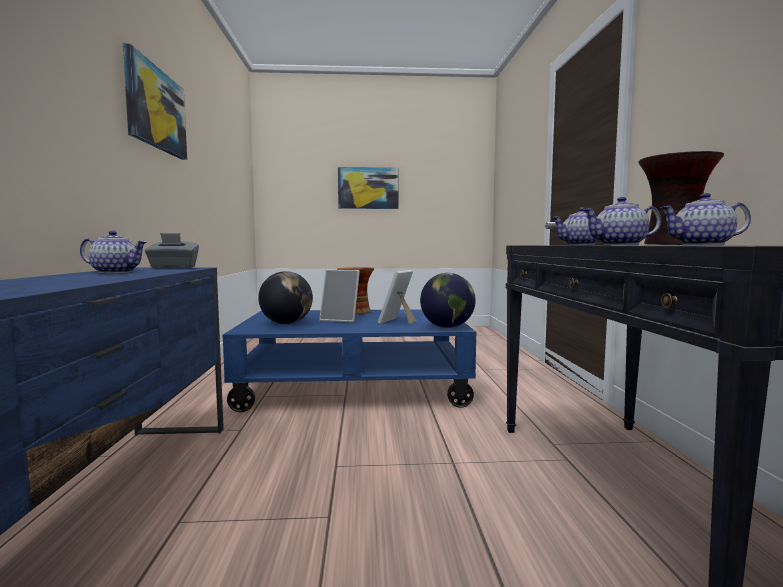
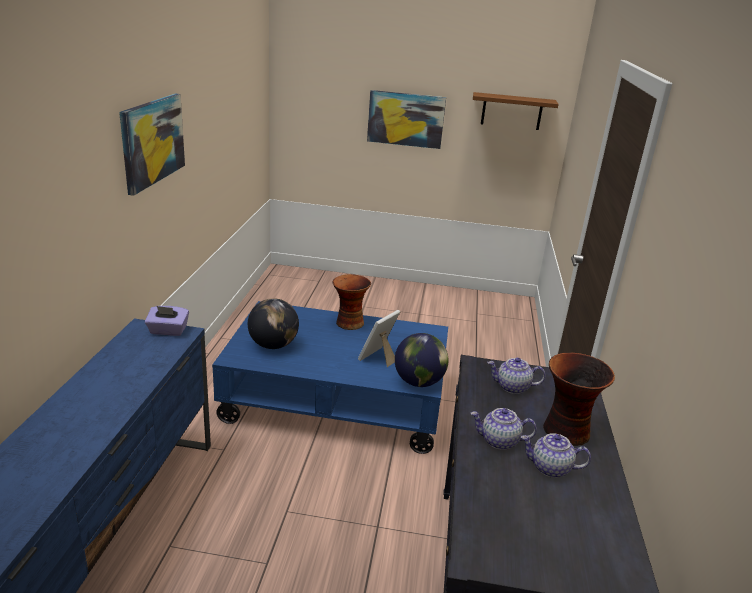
camera: 10 degrees right, 20 degrees up
(116, 272) = (123, 362): teapot -> none
(173, 267) = (168, 331): grey tissue box -> purple tissue box
(341, 320) = (327, 343): picture frame -> none
(449, 175) = (511, 111): none -> brown shelf

